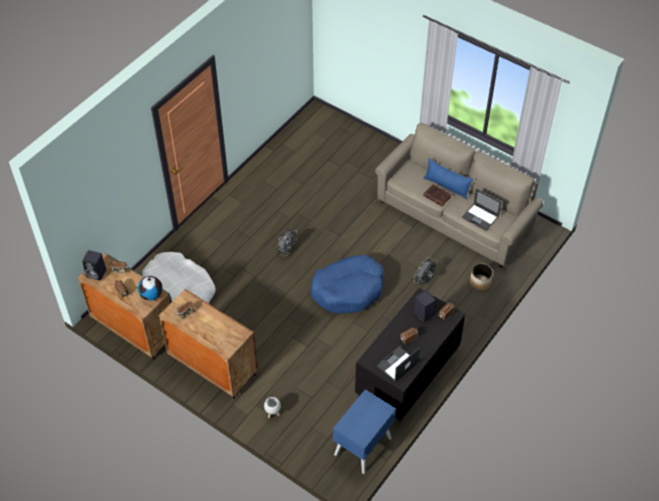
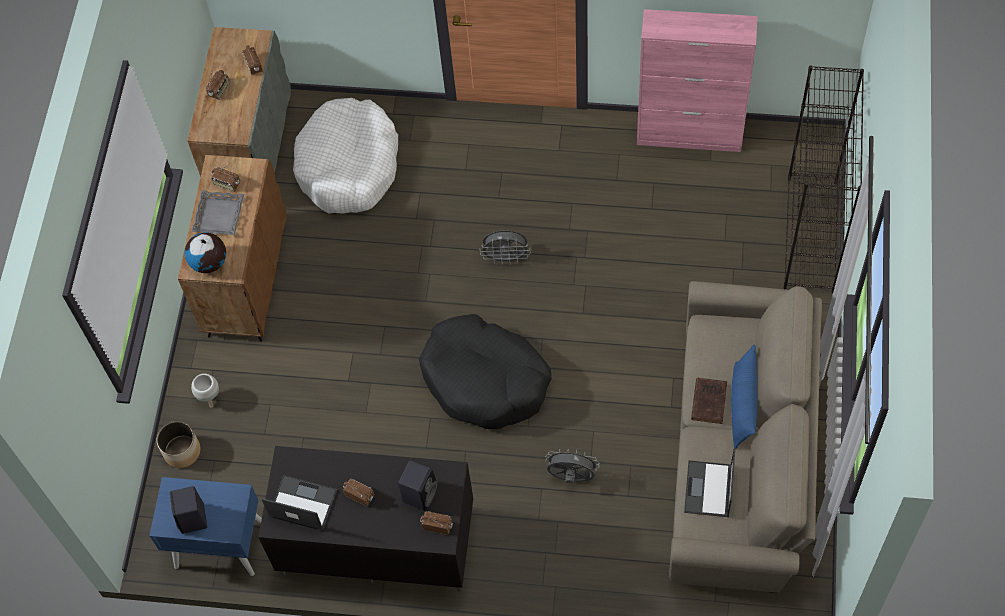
camera: 65 degrees right, 10 degrees up
(97, 273) = (232, 44): black speaker -> black speaker (193, 519)
(152, 295) = (234, 127): globe -> globe (209, 263)
(203, 325) = (219, 216): none -> grey tray
(275, 151) = (690, 135): none -> pink cabinet
(348, 289) = (485, 380): blue dog bed -> black dog bed
(361, 137) = (811, 235): none -> black bookcase
(480, 282) = (620, 562): planter -> planter (181, 451)

